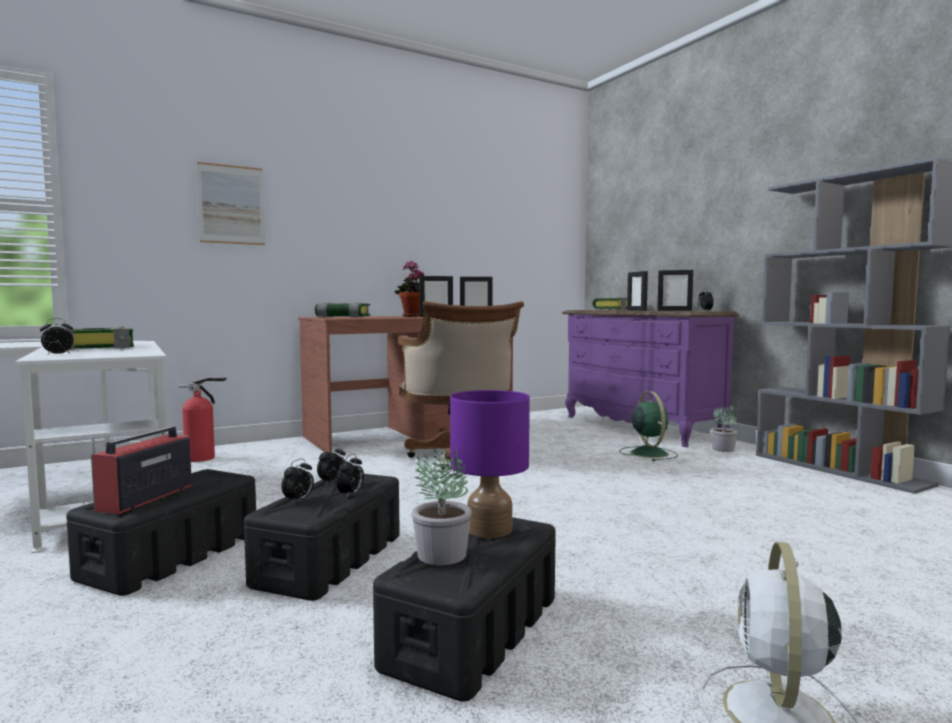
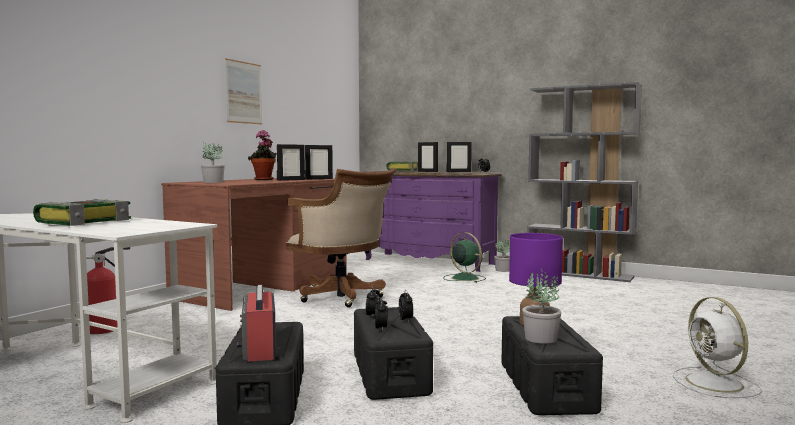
camera: 30 degrees left, 0 degrees up
(58, 355) = (107, 229): alarm clock -> none
(231, 204) = (101, 70): picture -> picture (243, 92)
(342, 317) = (213, 182): book -> potted plant

